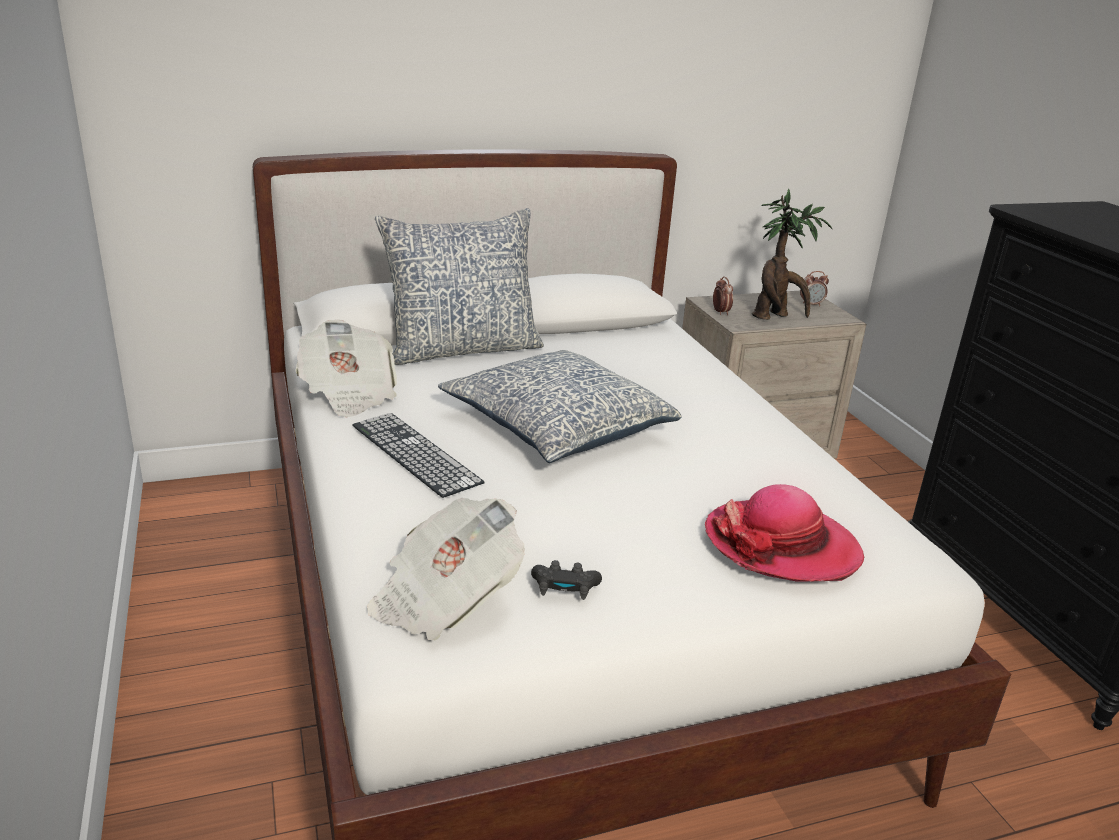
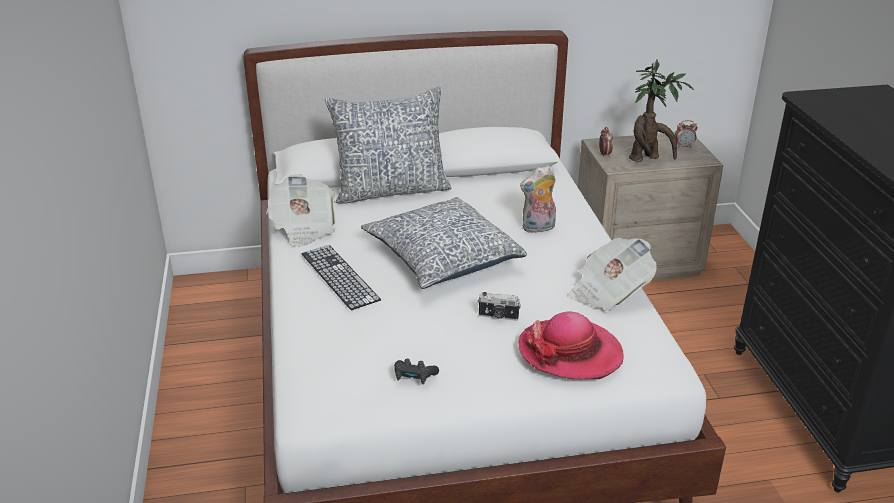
camera: 10 degrees right, 5 degrees up
(444, 599) = (338, 379): newspaper -> newspaper (609, 292)
(660, 500) = (498, 316): none -> camera
(673, 391) = (538, 228): none -> plush toy

